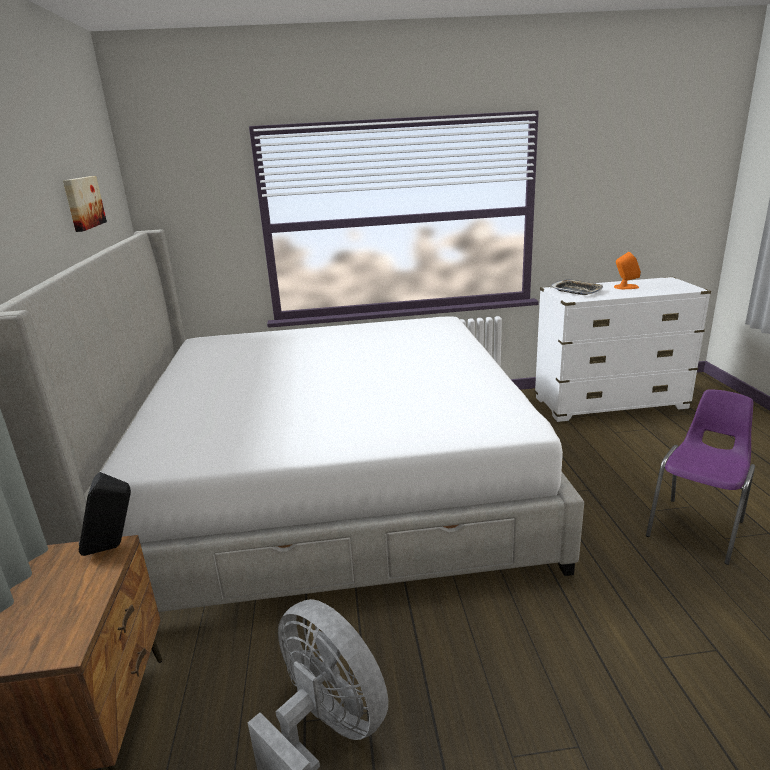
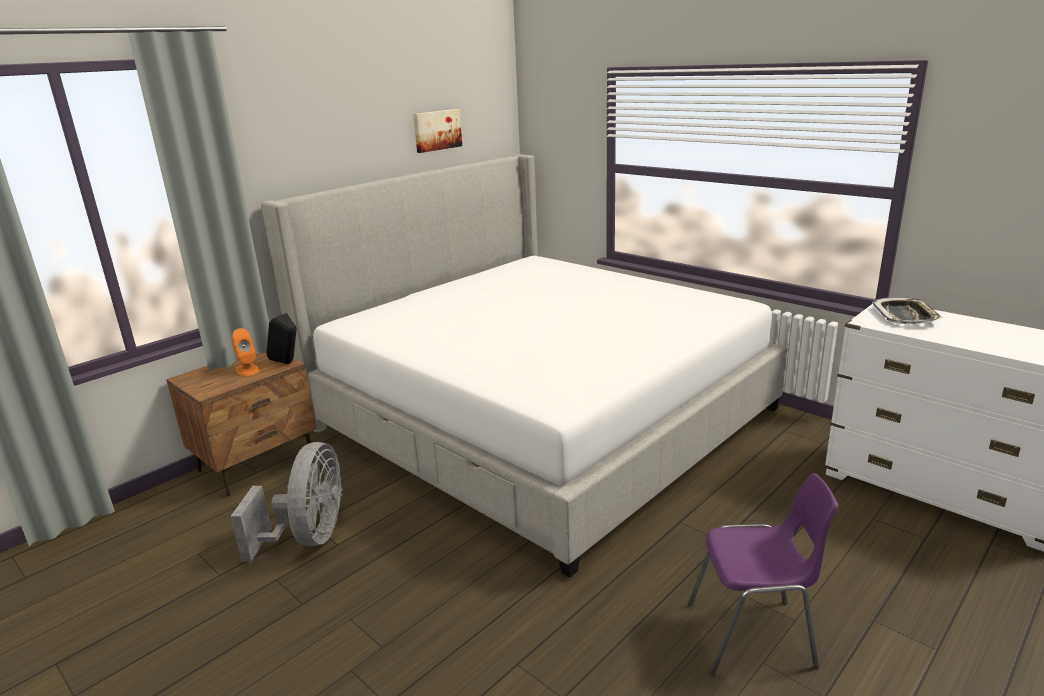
camera: 50 degrees right, 0 degrees up
(625, 287) = (988, 332): orange speaker -> orange speaker (247, 370)

